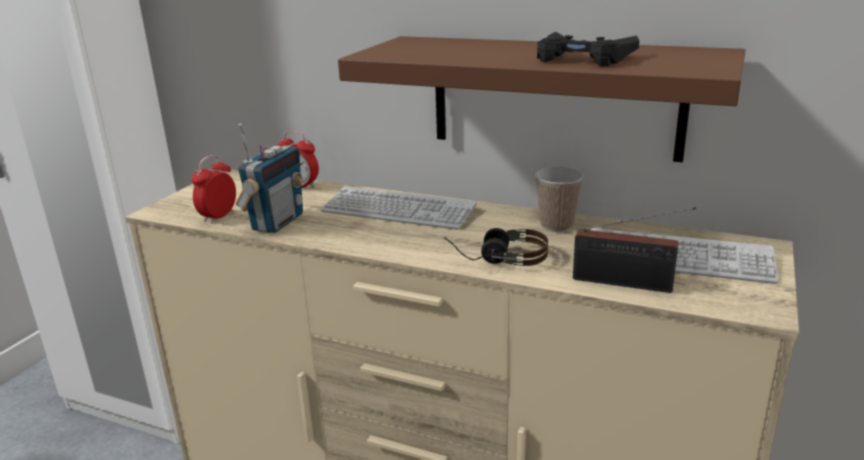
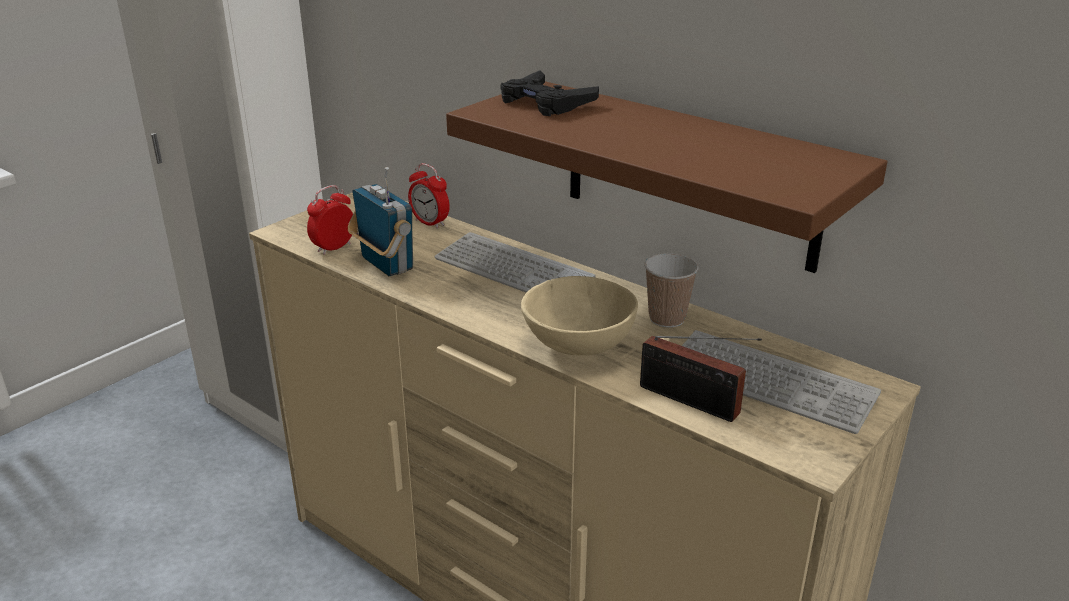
camera: 15 degrees right, 5 degrees up
(277, 222) = (385, 264): radio -> radio turned 75 degrees counterclockwise
(497, 259) = (577, 348): headphones -> beige bowl
(583, 58) = (688, 151): black game controller -> black game controller (545, 102)

